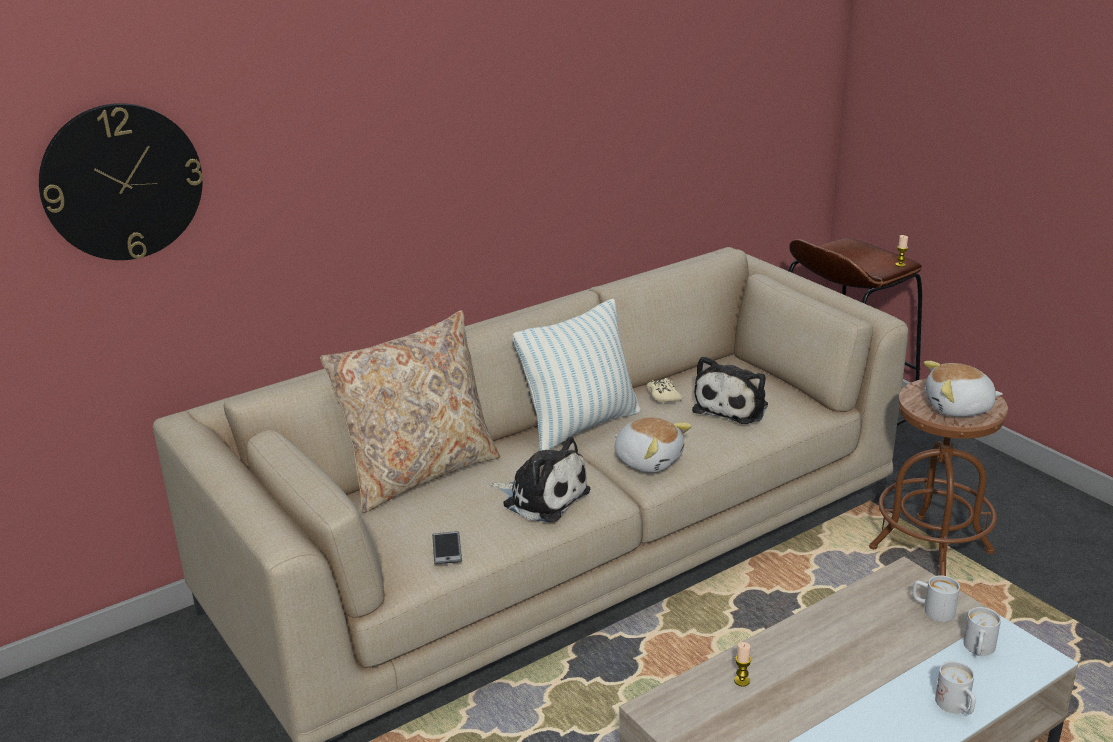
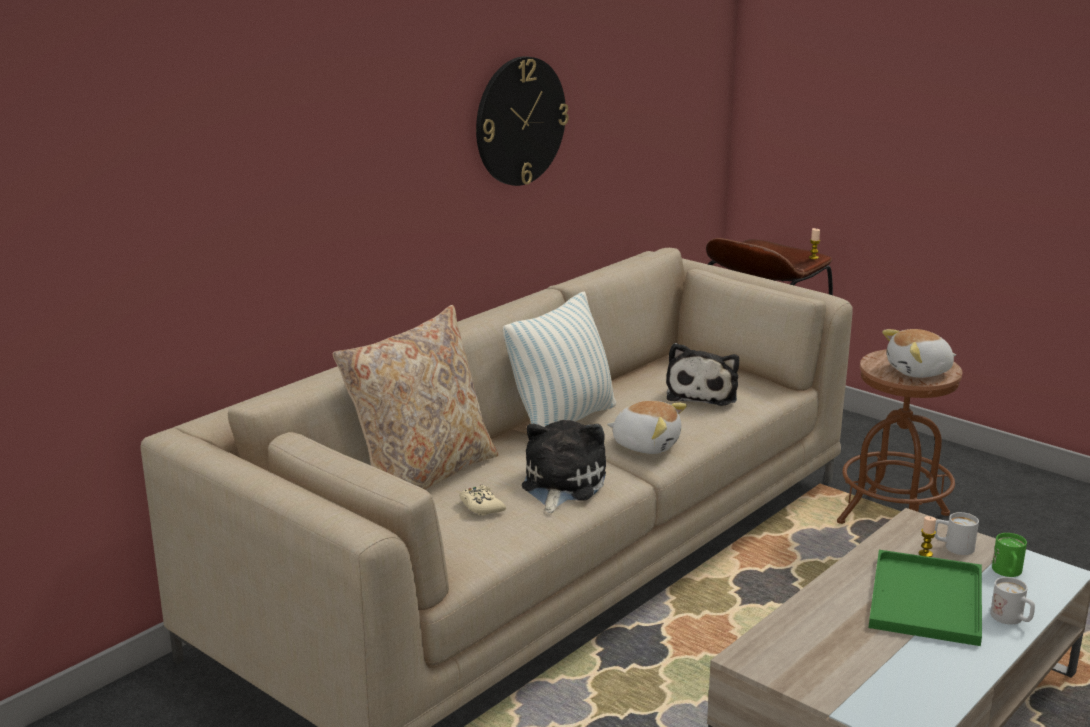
camera: 15 degrees left, 5 degrees down
(122, 182) = (119, 175): wall clock -> wall clock (520, 121)
(447, 548) = (490, 537): phone -> none
(542, 497) = (560, 485): plush toy -> plush toy turned 90 degrees counterclockwise
(663, 396) = (631, 389): beige game controller -> beige game controller (481, 506)
(741, 681) = (814, 624): candle -> candle (925, 554)
(873, 667) = (924, 597): none -> green tray
(978, 650) = (1008, 573): white mug -> green mug

